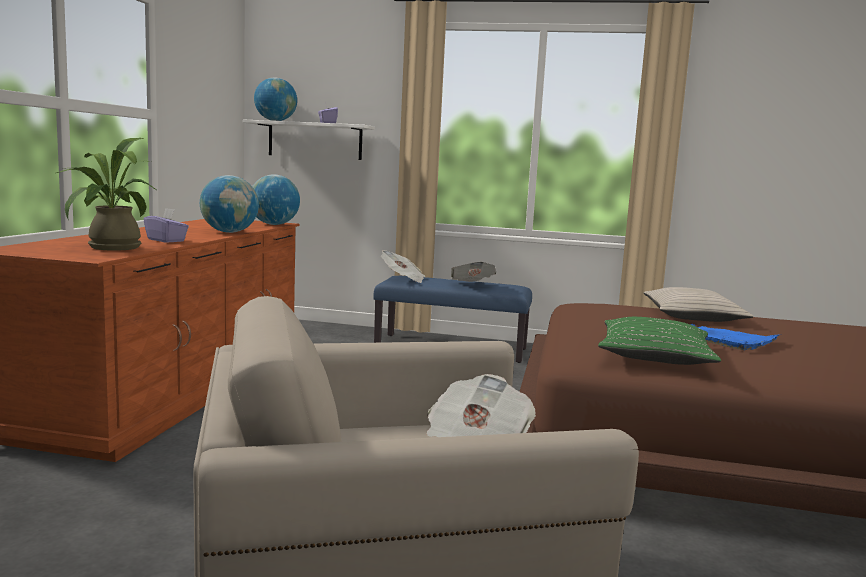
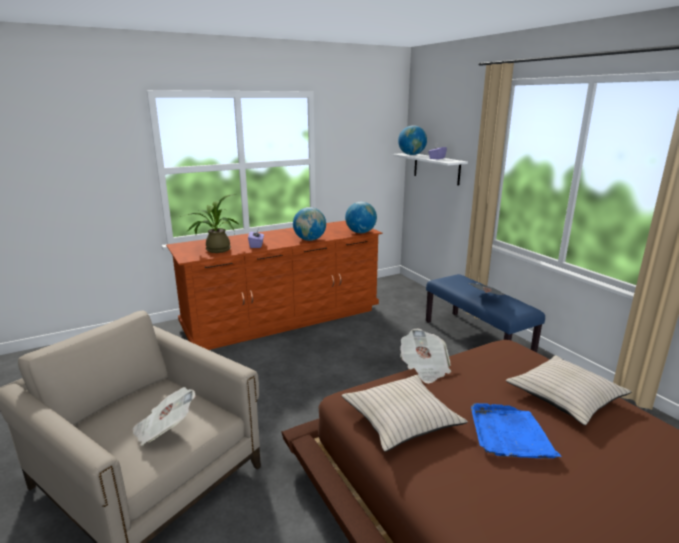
camera: 50 degrees right, 10 degrees up
(403, 279) = (449, 280): newspaper -> newspaper (424, 368)
(654, 355) = (402, 419): green pillow -> beige pillow

